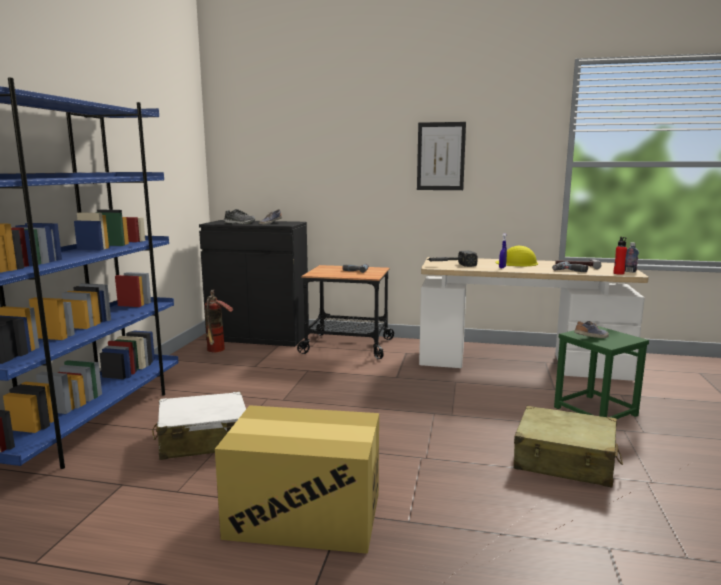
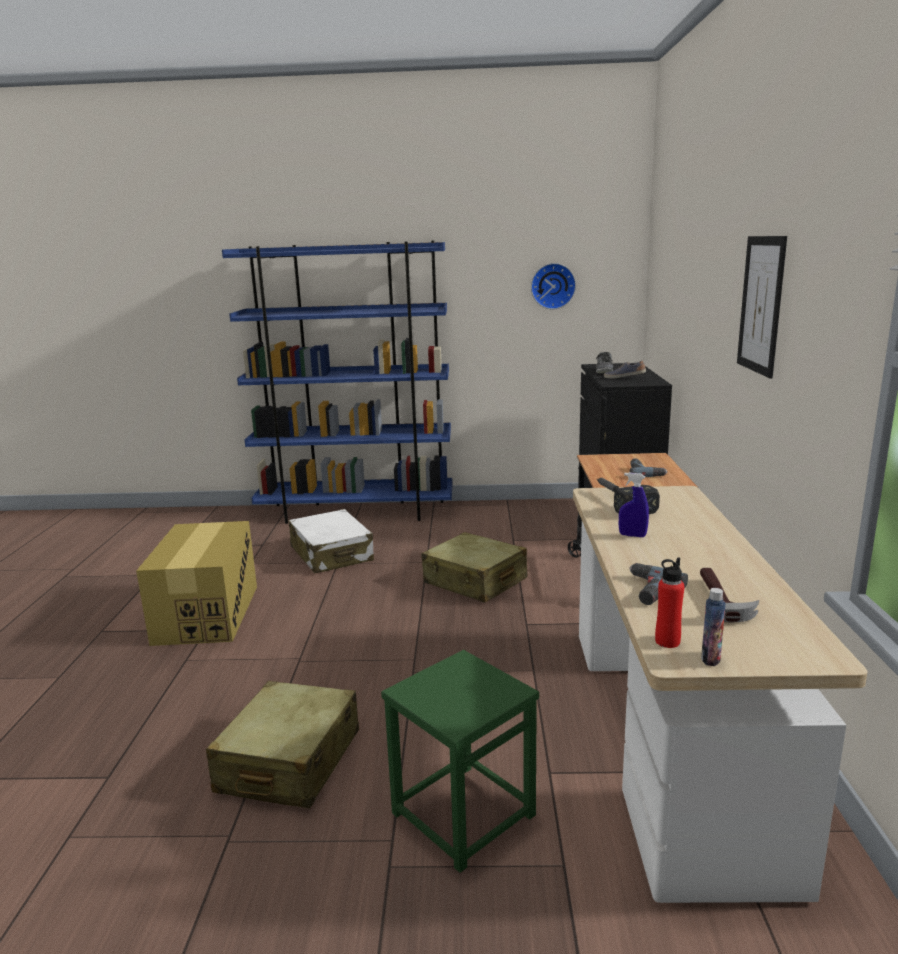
camera: 80 degrees right, 5 degrees up
(169, 160) = (552, 286): none -> wall clock
(217, 351) = (545, 515): fire extinguisher -> none
(320, 385) = (475, 581): none -> beige suitcase
(517, 263) = (699, 546): yellow hard hat -> none
(591, 338) = (445, 677): shoe -> none

